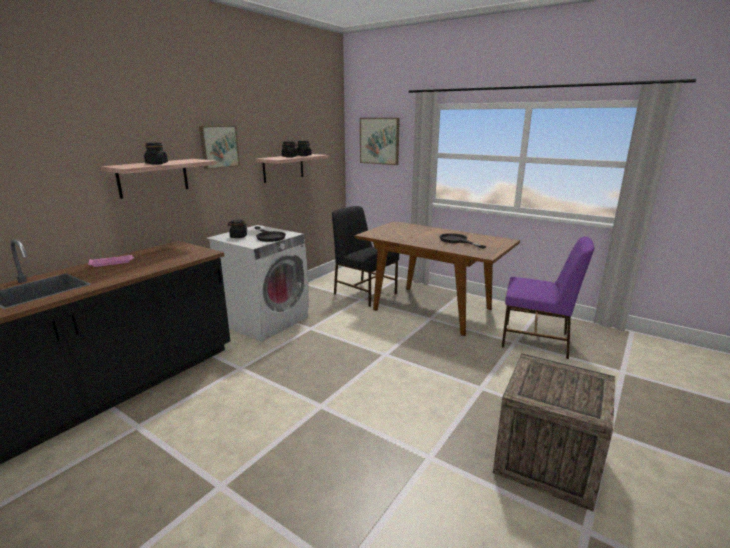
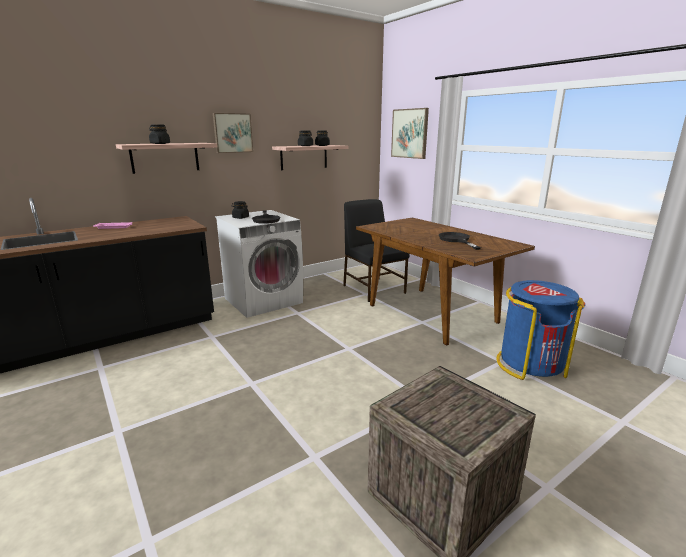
camera: 20 degrees right, 0 degrees up
(536, 340) = (530, 365): purple chair -> blue trash can

